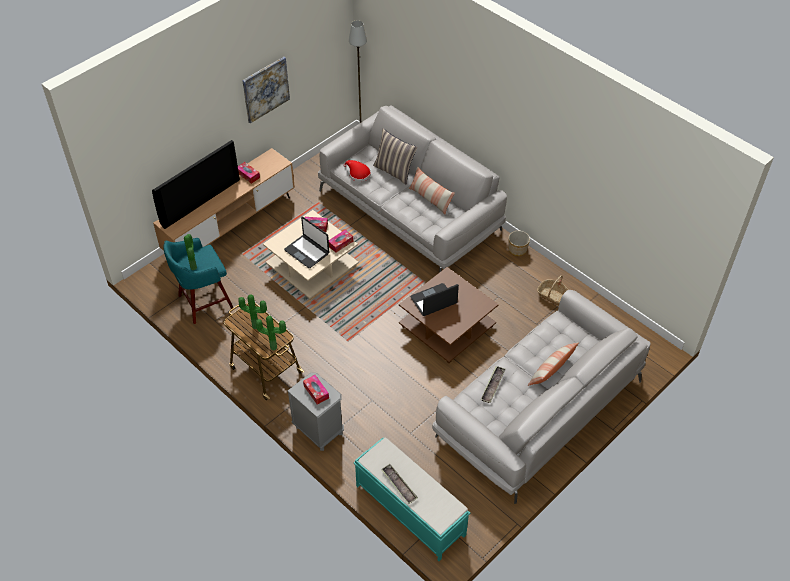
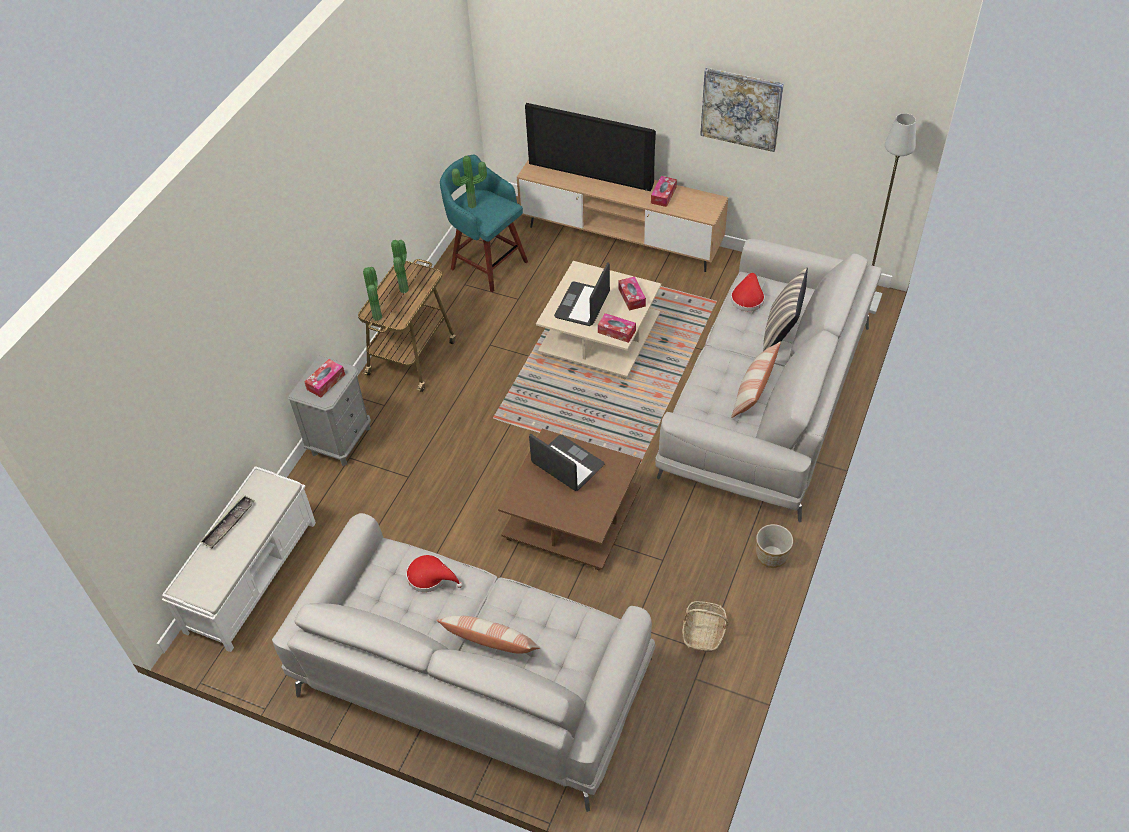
camera: 70 degrees right, 0 degrees up
(409, 509) = (252, 575): turquoise bench -> white bench
(493, 386) = (430, 577): tray -> red hat

